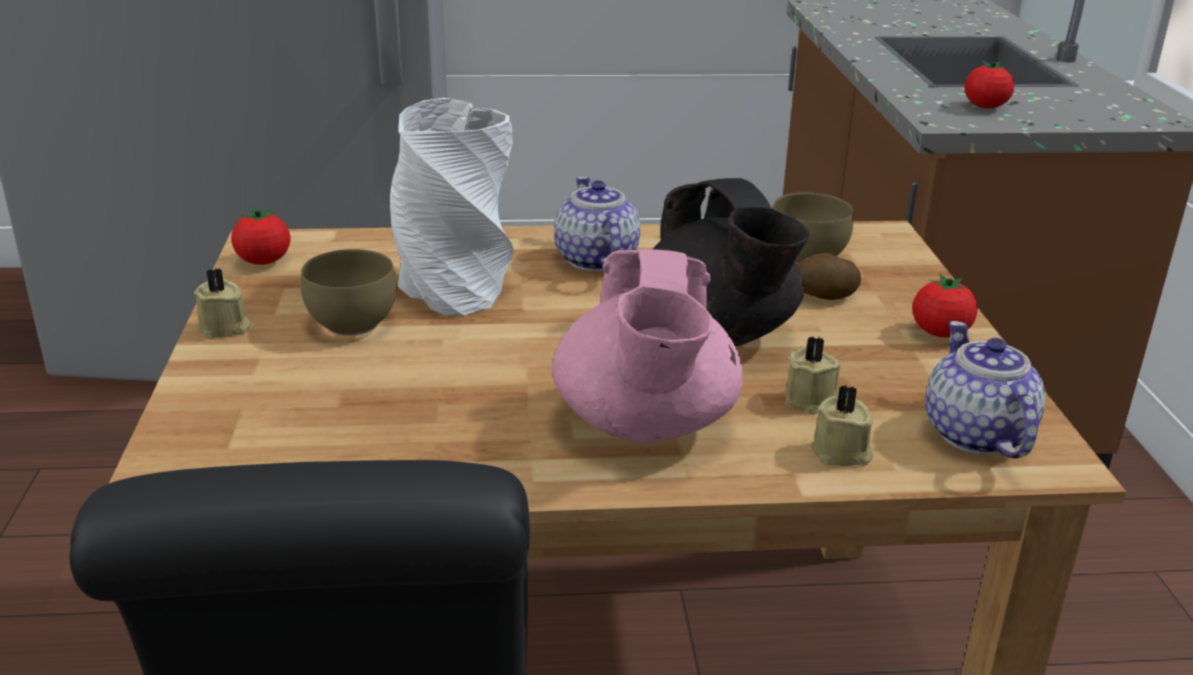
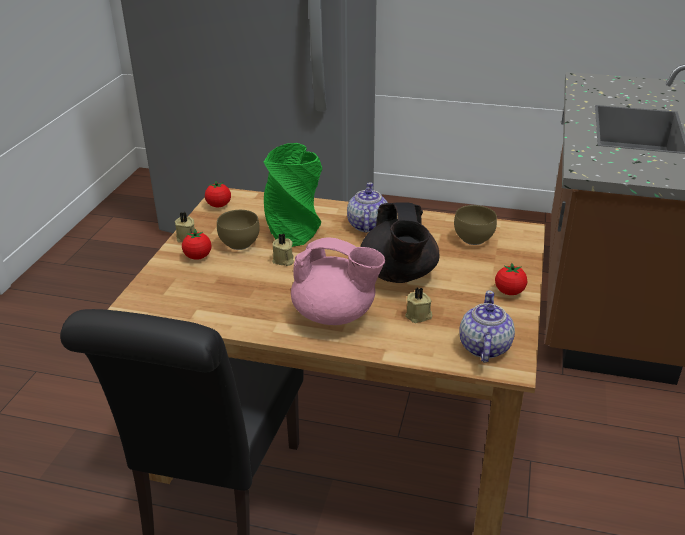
camera: 20 degrees right, 5 degrees up
(453, 287) = (293, 231): white vase -> green vase
(645, 425) = (335, 315): pink teapot -> pink teapot turned 90 degrees counterclockwise
(822, 296) = (464, 262): potato -> none
(841, 454) = (413, 344): beige candle -> beige candle (283, 260)
(985, 107) = (616, 163): tomato -> tomato (198, 257)

